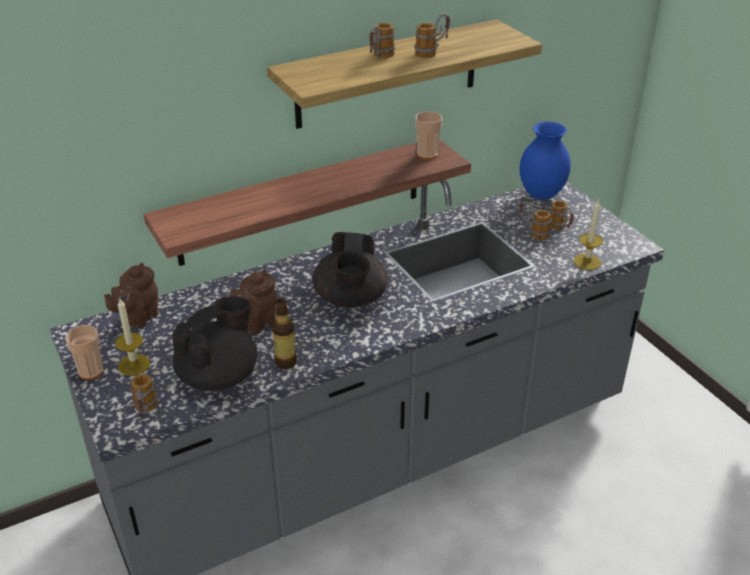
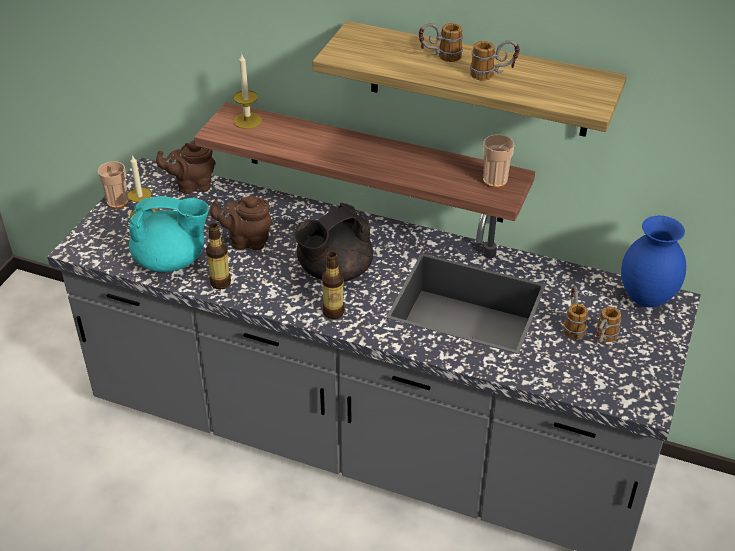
camera: 50 degrees right, 5 degrees up
(145, 412) = (103, 251): mug -> none
(219, 376) = (172, 260): black teapot -> turquoise teapot
(396, 322) = (333, 312): none -> bottle
(587, 262) = (571, 384): candle -> candle (247, 120)

